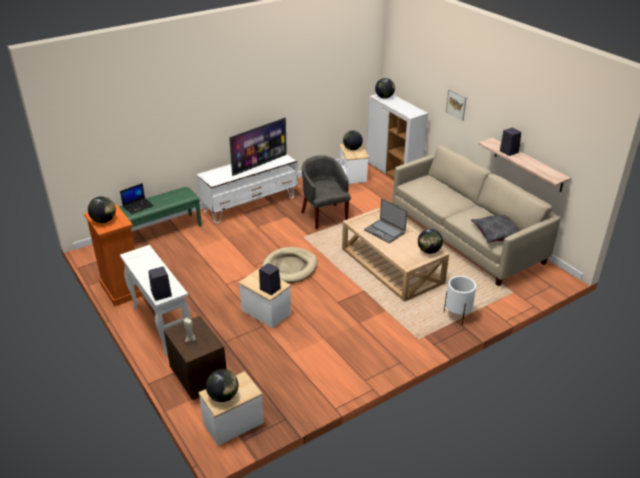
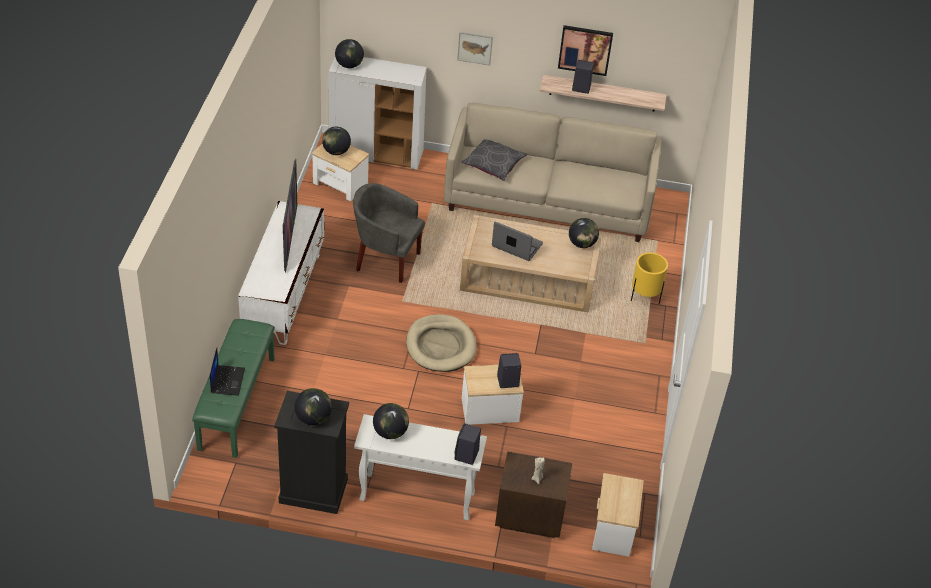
camera: 50 degrees left, 10 degrees up
(122, 289) = (313, 491): orange dresser -> black dresser
(223, 396) = (620, 506): globe -> globe (390, 432)
(385, 231) = (516, 246): laptop -> laptop turned 150 degrees counterclockwise
(457, 315) = (645, 297): white planter -> yellow planter
(497, 233) = (616, 186): grey pillow -> grey pillow (494, 164)
(520, 121) = (585, 49): none -> picture

